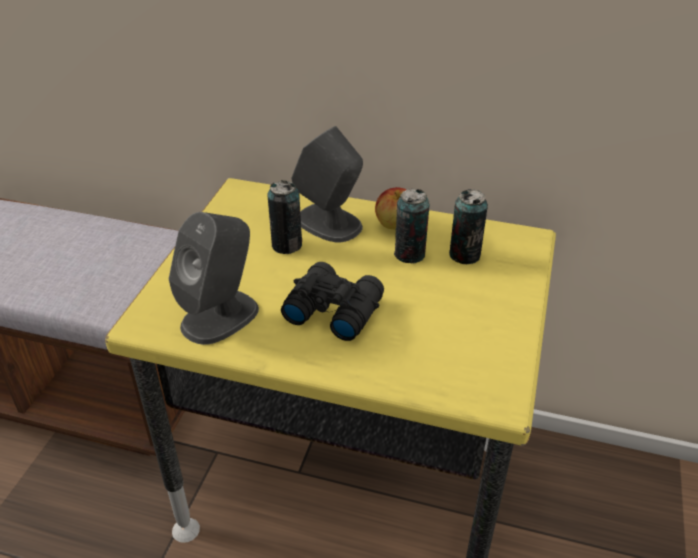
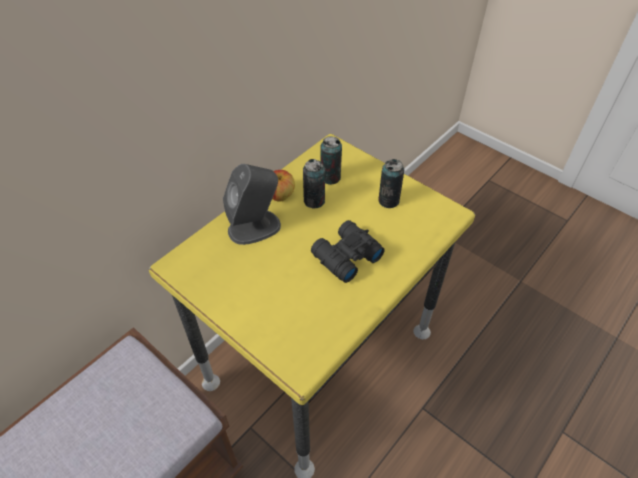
camera: 65 degrees left, 10 degrees up
(221, 316) = (320, 318): grey speaker -> none
(287, 245) = (264, 258): can -> can (388, 200)

